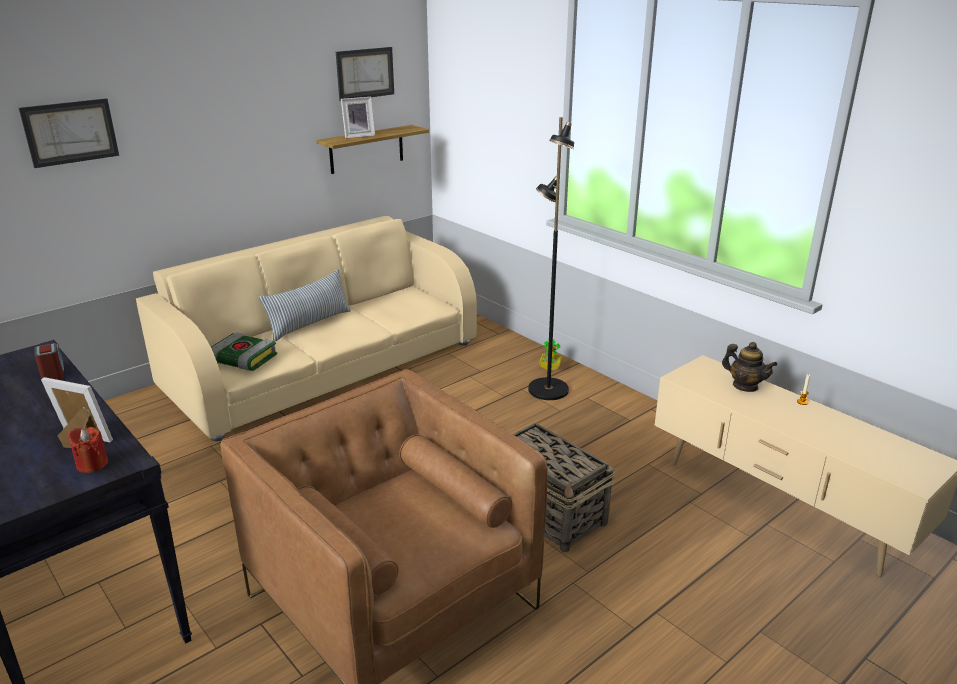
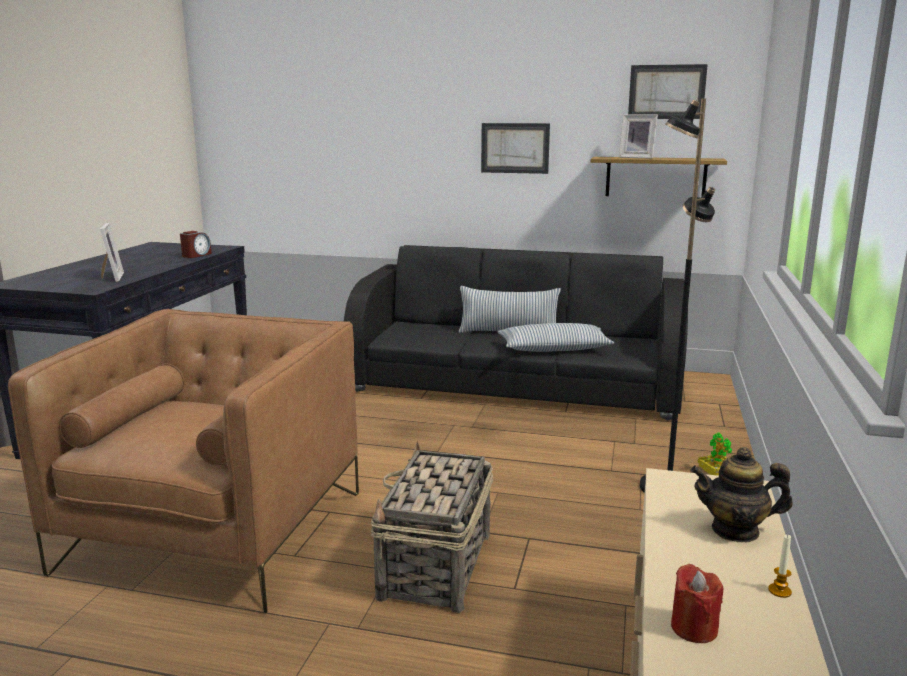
camera: 55 degrees right, 10 degrees down
(70, 132) = (369, 115): picture -> picture (515, 148)
(92, 464) = (83, 285): red candle -> red candle (694, 628)
(241, 359) = (414, 333): book -> none
(324, 364) = (517, 382): beige sofa -> black sofa
(374, 324) = (554, 349): none -> pillow
(745, 386) = (735, 530): teapot -> teapot turned 90 degrees clockwise

